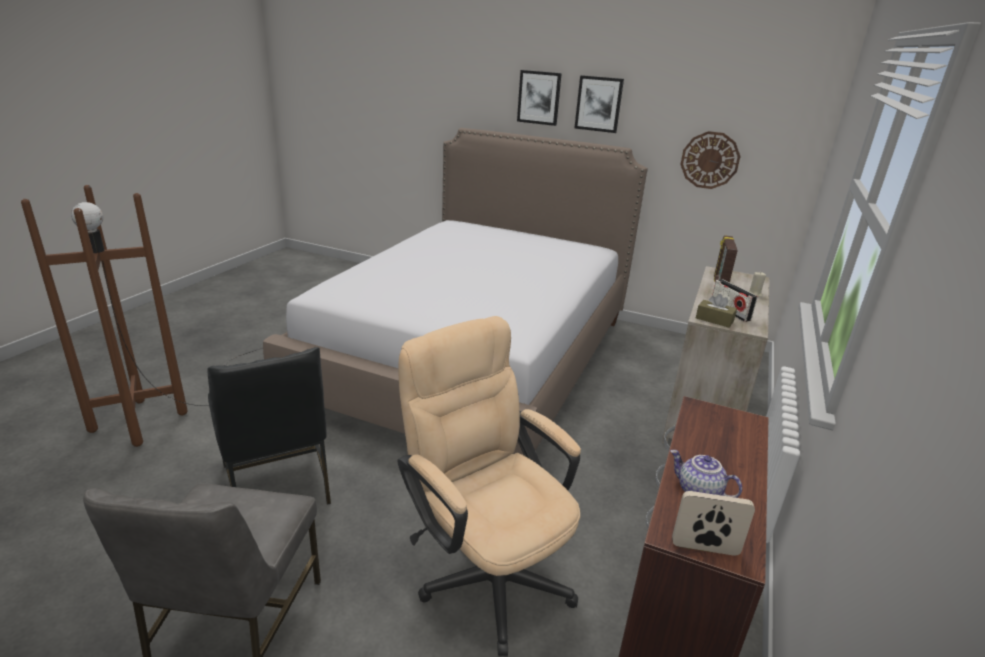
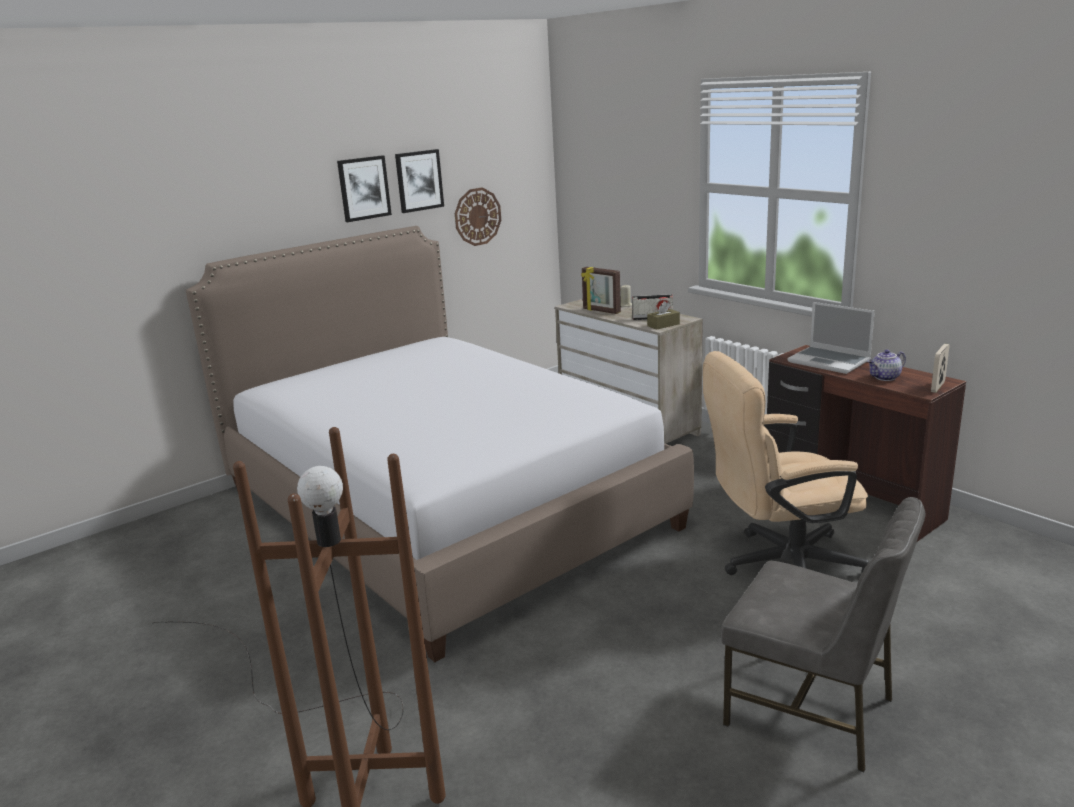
camera: 60 degrees left, 5 degrees down
(277, 484) = (604, 672): black chair -> none
(539, 97) = (294, 198): picture -> picture (419, 180)
(719, 441) = (830, 361): none -> laptop

